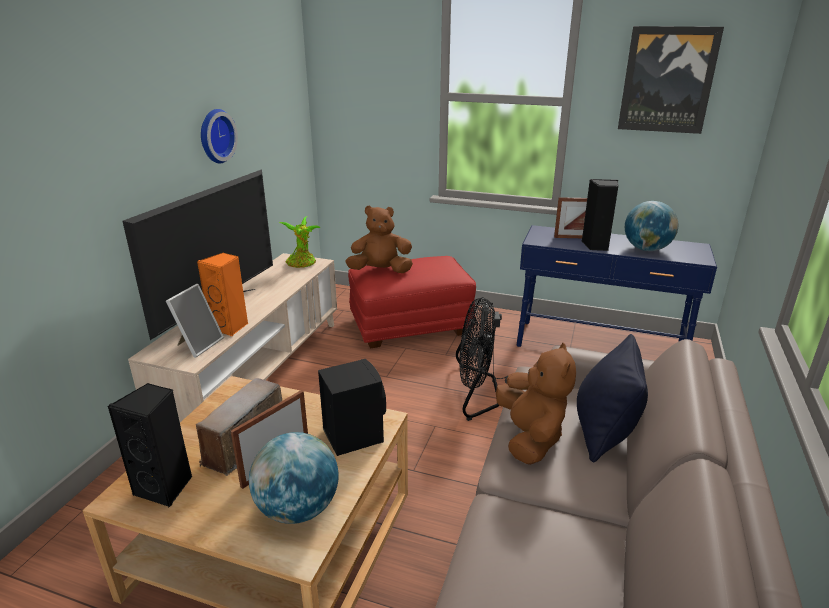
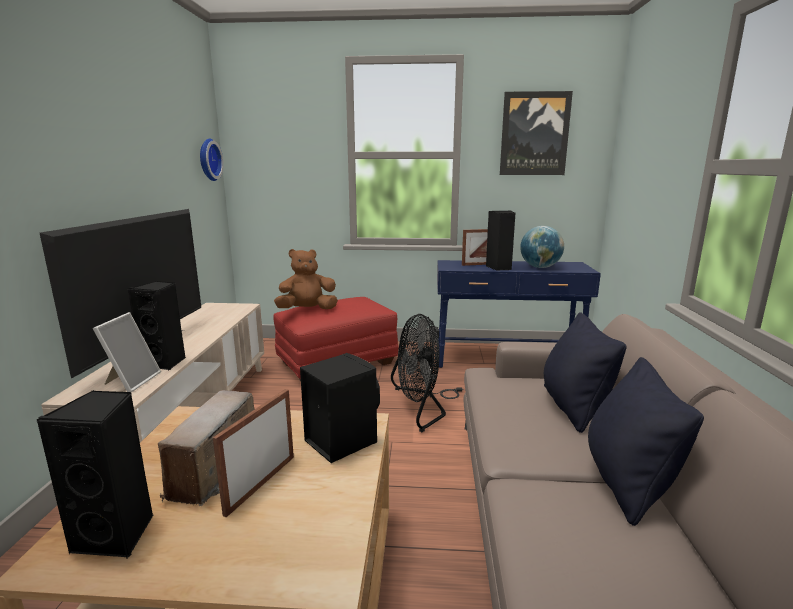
camera: 15 degrees left, 10 degrees down
(215, 136) = (138, 174): wall clock -> wall clock (208, 160)
(230, 327) = (166, 362): orange speaker -> black speaker
(298, 509) = (306, 527): globe -> none
(302, 264) = (229, 308): potted plant -> none
(530, 437) = (512, 421): brown plush toy -> none
(605, 523) = (626, 483): none -> black pillow

